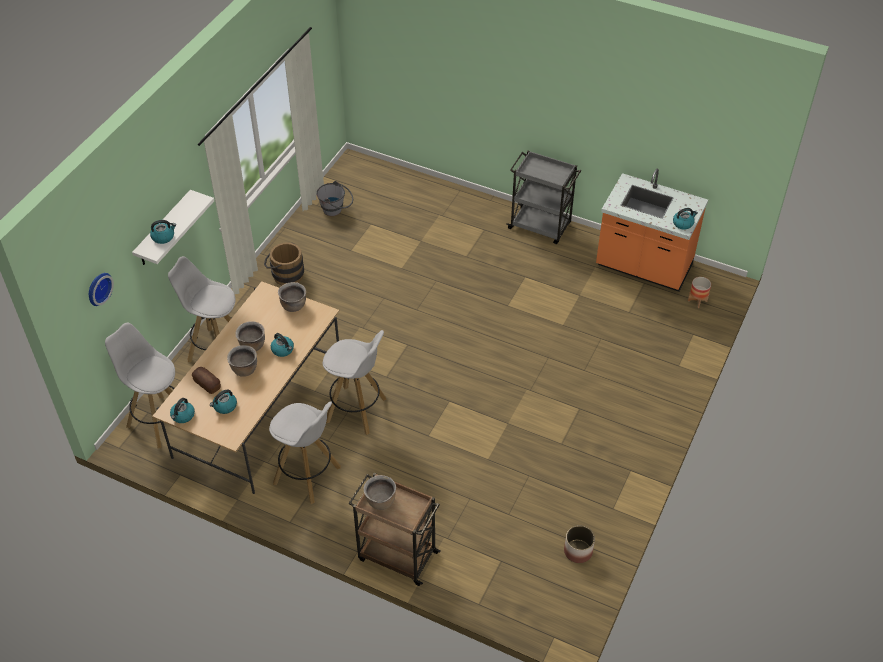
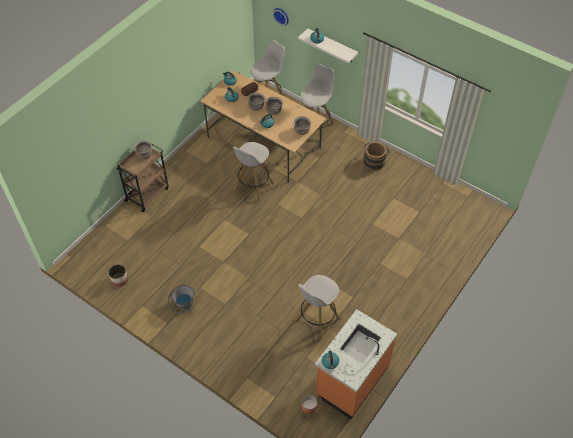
camera: 100 degrees right, 5 degrees up
(308, 476) = (212, 161): white stool -> white stool (316, 320)
(336, 210) = (435, 193): grey bucket -> grey bucket (183, 306)
(540, 226) = (406, 317): grey cart -> none

